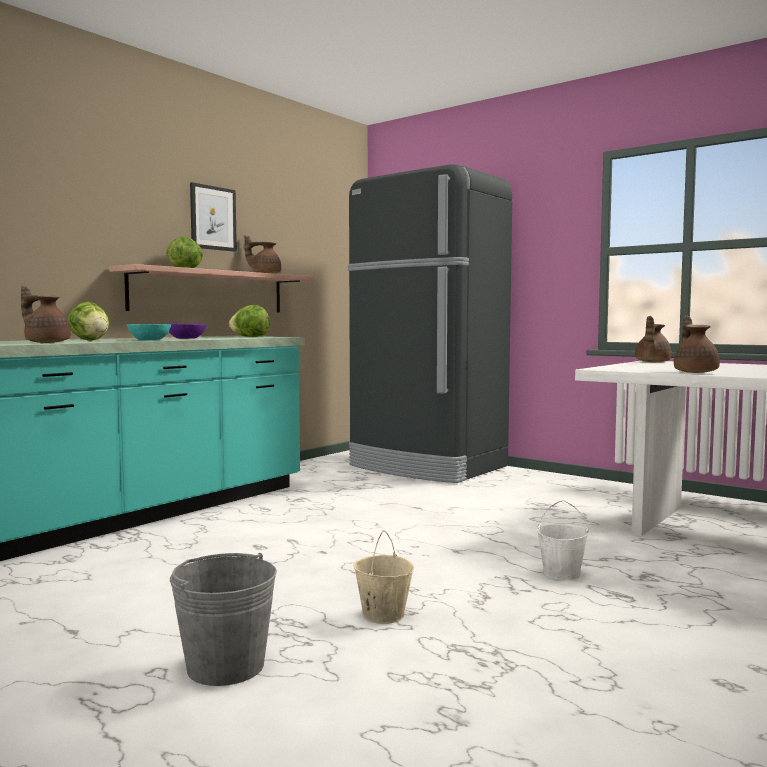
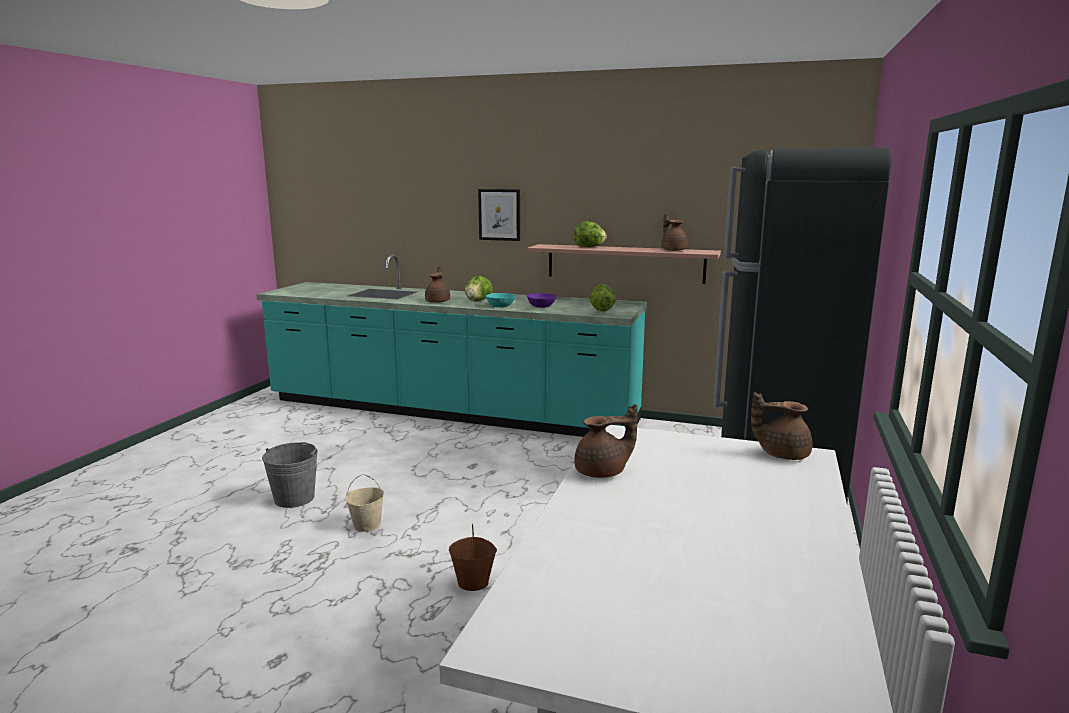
camera: 70 degrees right, 10 degrees up
(213, 218) = (632, 200): picture -> picture (499, 214)
(561, 573) = (473, 582): white bucket -> brown bucket

